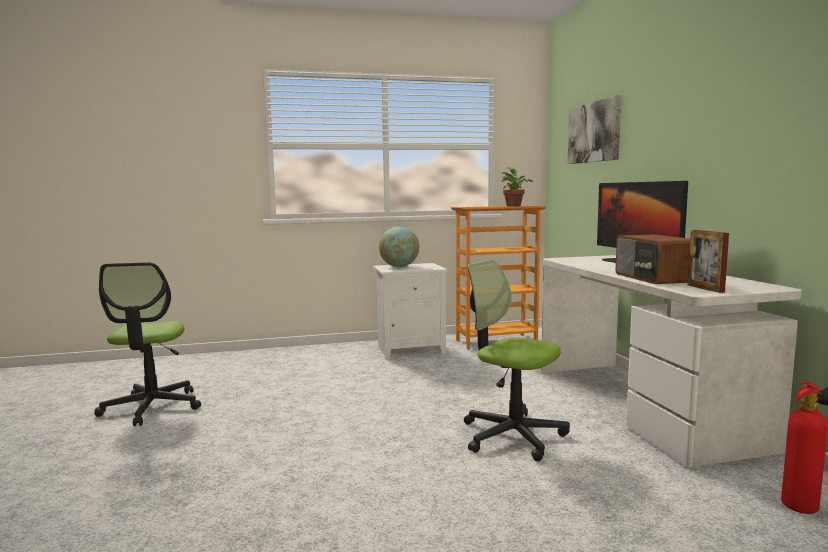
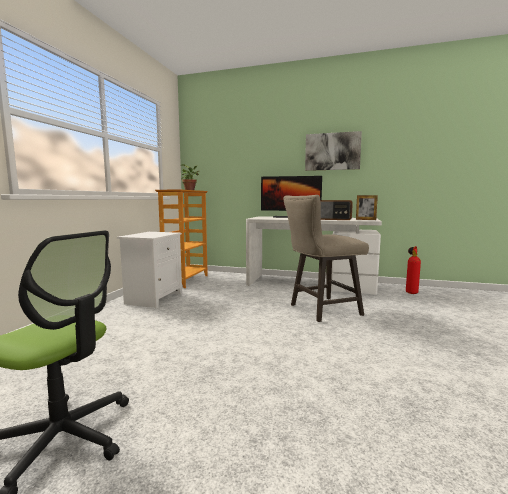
camera: 60 degrees left, 0 degrees up
(399, 267) = (143, 235): globe -> none
(512, 435) = (320, 310): office chair -> beige stool
(594, 132) = (232, 149): picture -> picture (332, 151)

